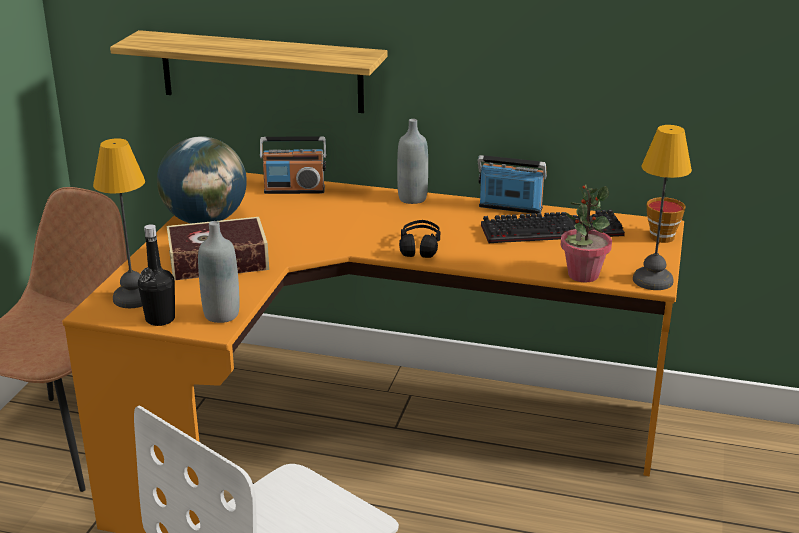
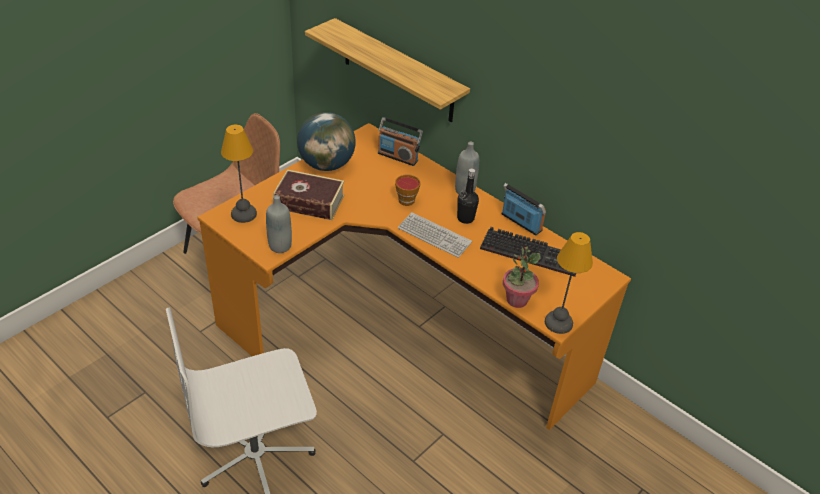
camera: 25 degrees right, 15 degrees up
(160, 319) = (246, 236): black bottle -> black bottle (465, 218)
(419, 247) = (434, 236): black headphones -> keyboard
(660, 235) = (601, 286): cup -> cup (407, 199)

